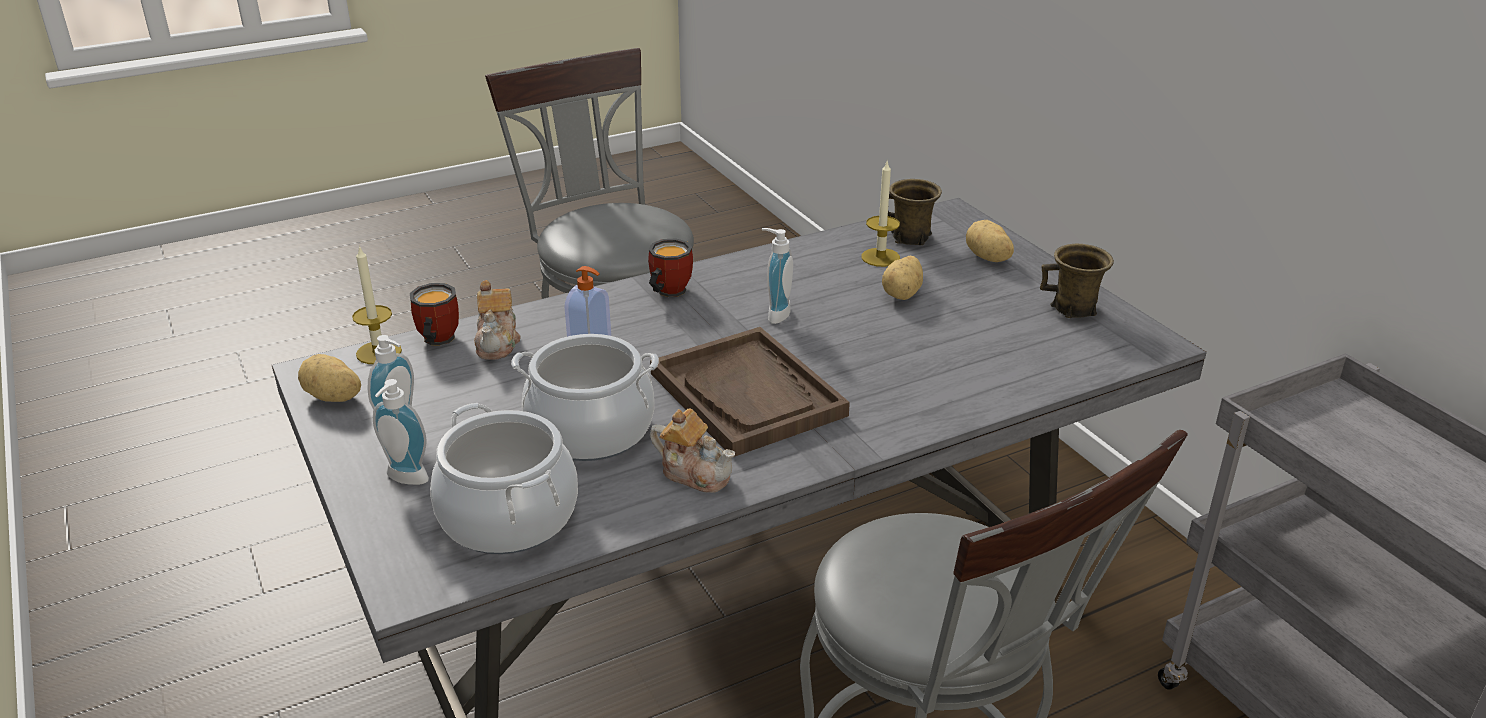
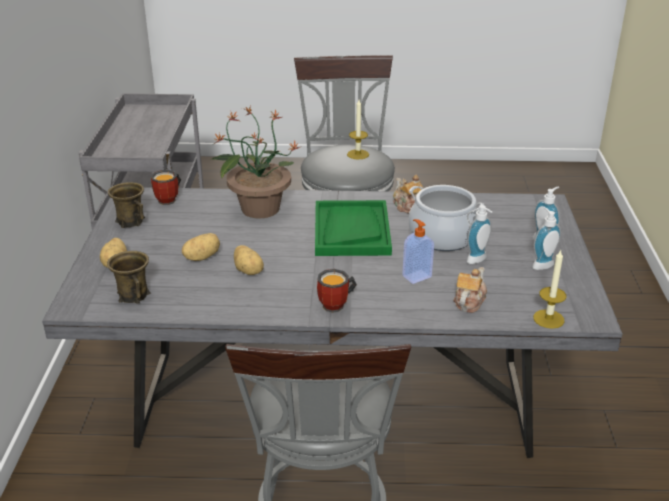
camera: 150 degrees left, 0 degrees up
(333, 398) = (580, 295): potato -> potato (249, 271)
(435, 341) = (509, 316): mug -> mug (170, 199)
(508, 517) = (500, 213): cooking pot -> none
(747, 394) = (351, 230): brown tray -> green tray
(775, 314) = (289, 268): soap dispenser -> soap dispenser (478, 260)
(880, 257) = (176, 286): candle -> candle (358, 154)
(935, 385) = (259, 208): none -> potted plant

